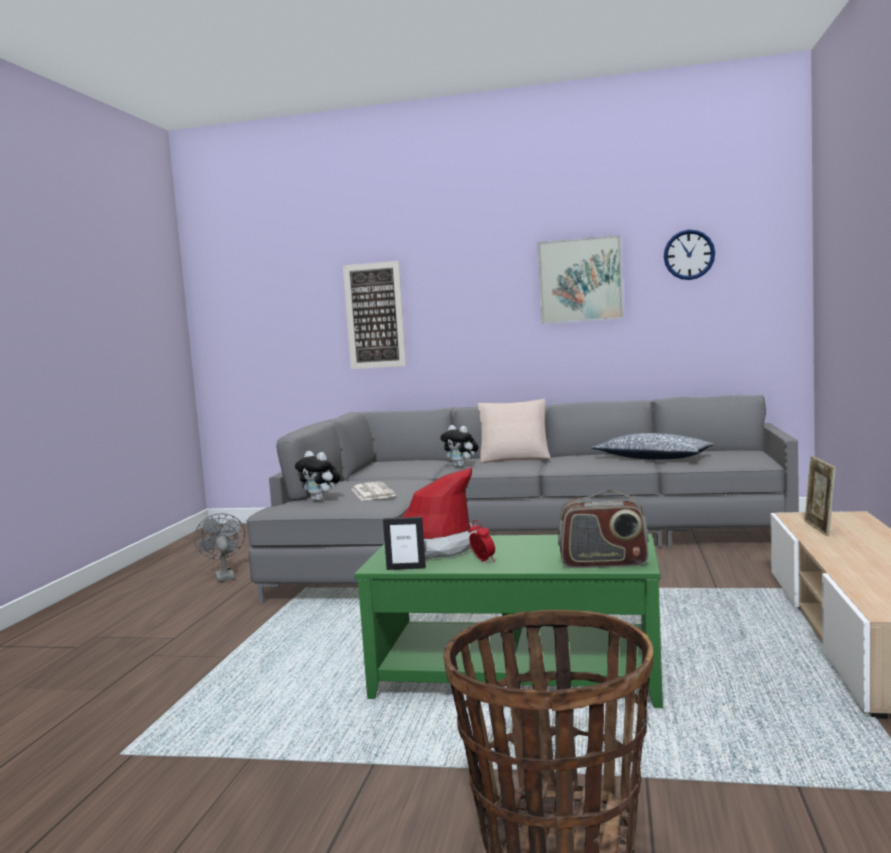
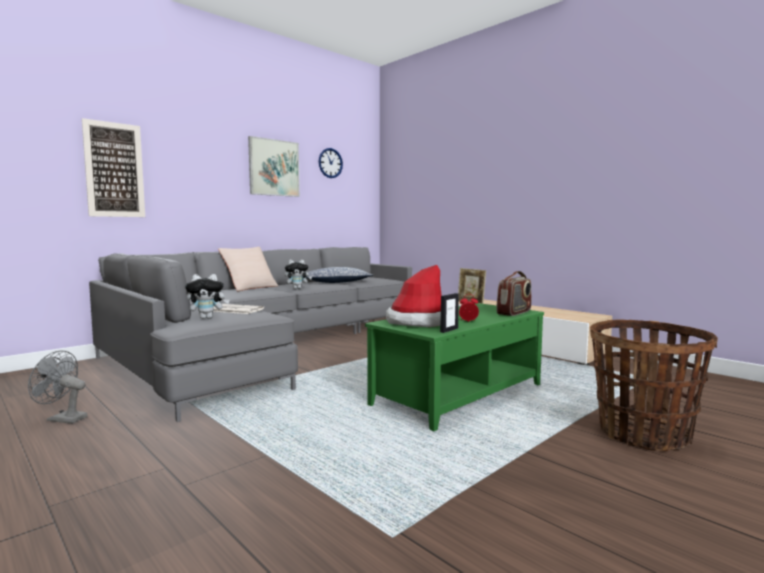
camera: 55 degrees left, 0 degrees up
(461, 466) = (230, 294): plush toy -> plush toy (297, 288)

